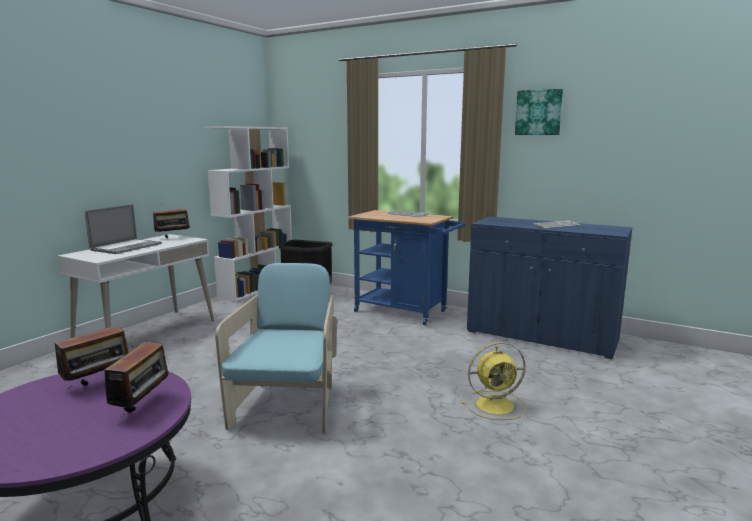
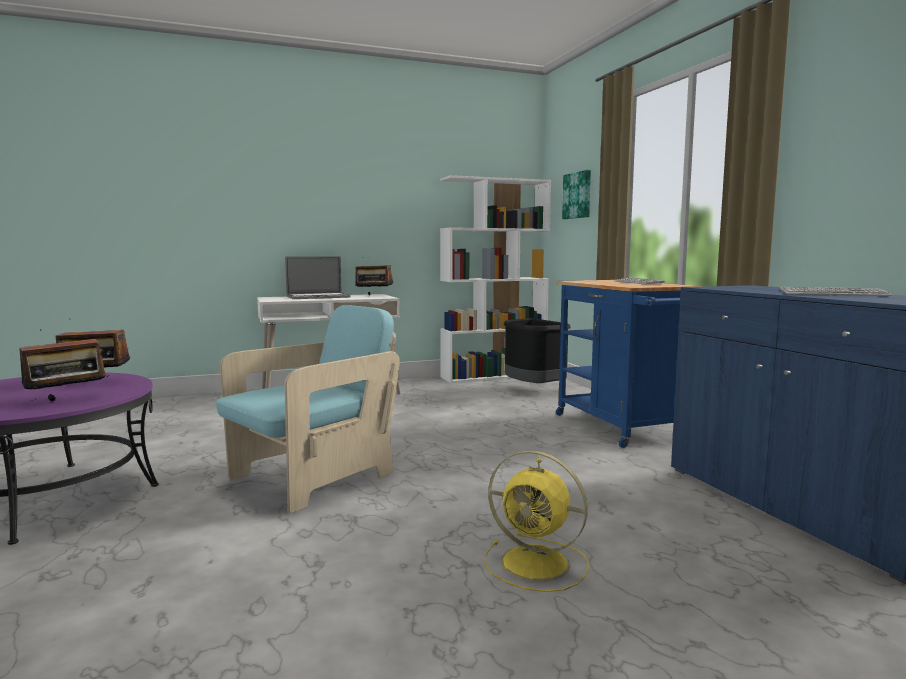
camera: 40 degrees right, 5 degrees down
(538, 112) = (855, 93): picture -> picture (578, 195)

